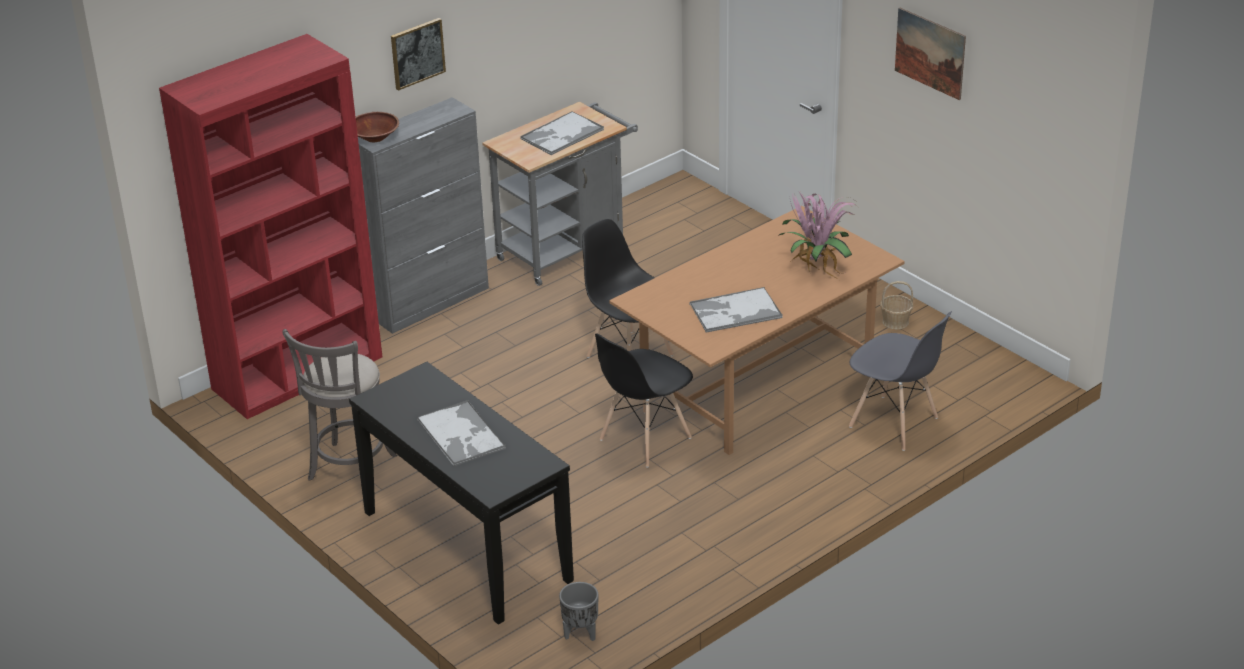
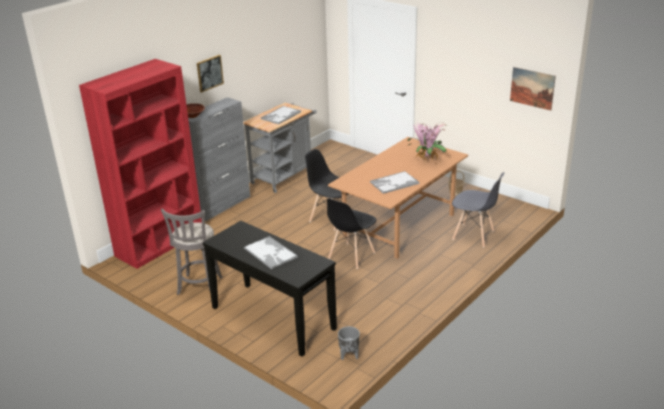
camera: 10 degrees left, 5 degrees down
(930, 53) = (467, 53): picture -> picture (532, 88)

